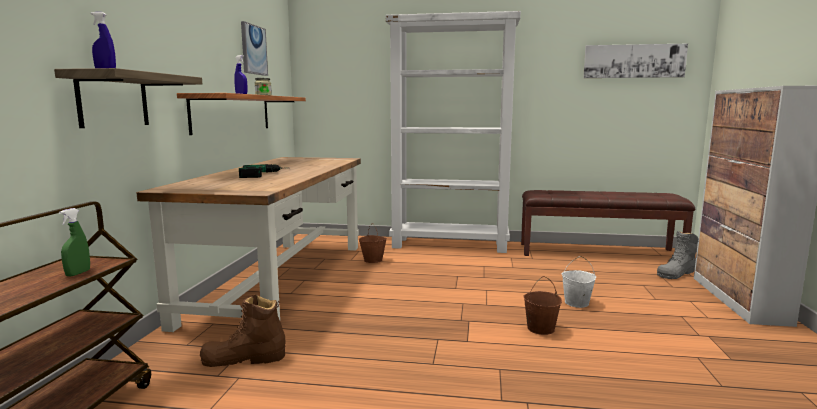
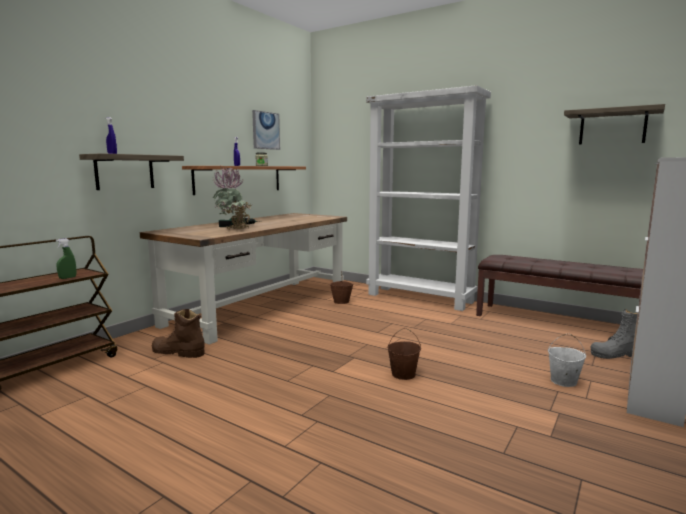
camera: 25 degrees right, 0 degrees up
(275, 180) = (234, 230): none -> potted plant
(576, 303) = (466, 361): white bucket -> white bucket (563, 381)
(633, 61) = (612, 127): picture -> shelf

